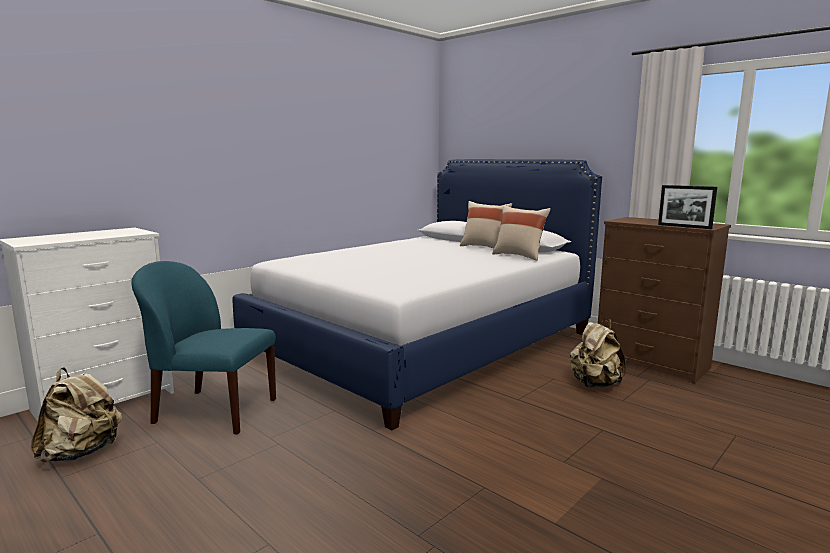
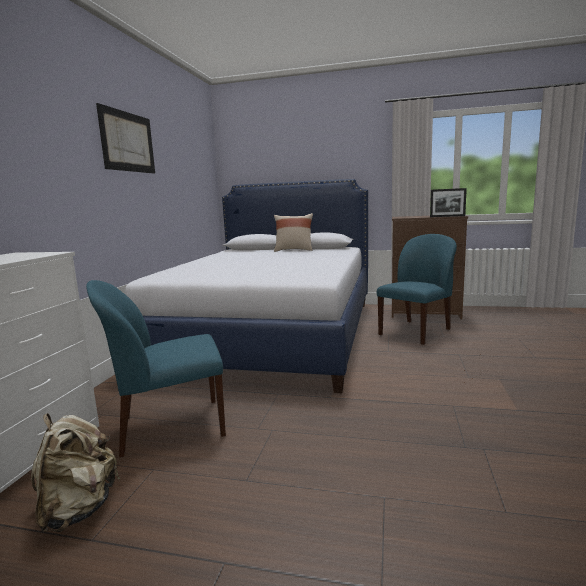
camera: 30 degrees left, 0 degrees up
(290, 120) = (128, 142): none -> picture
(519, 256) = (333, 251): beige pillow -> none
(595, 384) = (416, 332): beige backpack -> blue chair

